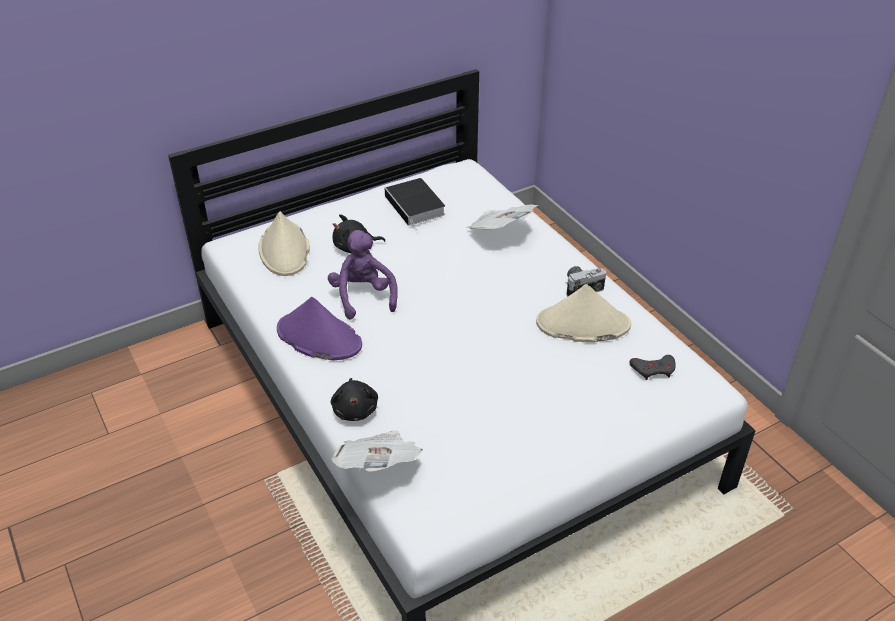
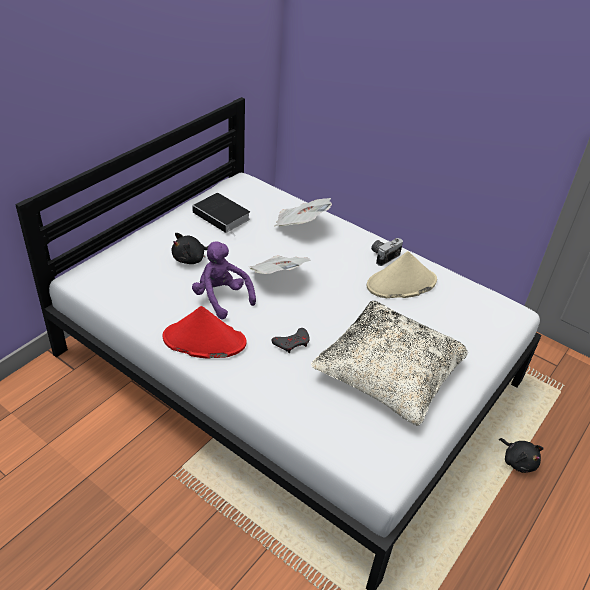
camera: 25 degrees left, 0 degrees up
(284, 250) = (131, 272): beige hat -> none
(318, 337) = (204, 340): purple hat -> red hat
(355, 409) = (269, 393): black plush toy -> black plush toy (518, 461)
(379, 466) = (317, 436): newspaper -> newspaper (278, 276)
(505, 419) = (389, 370): none -> beige pillow
(653, 369) = (469, 306): grey game controller -> grey game controller (292, 343)

